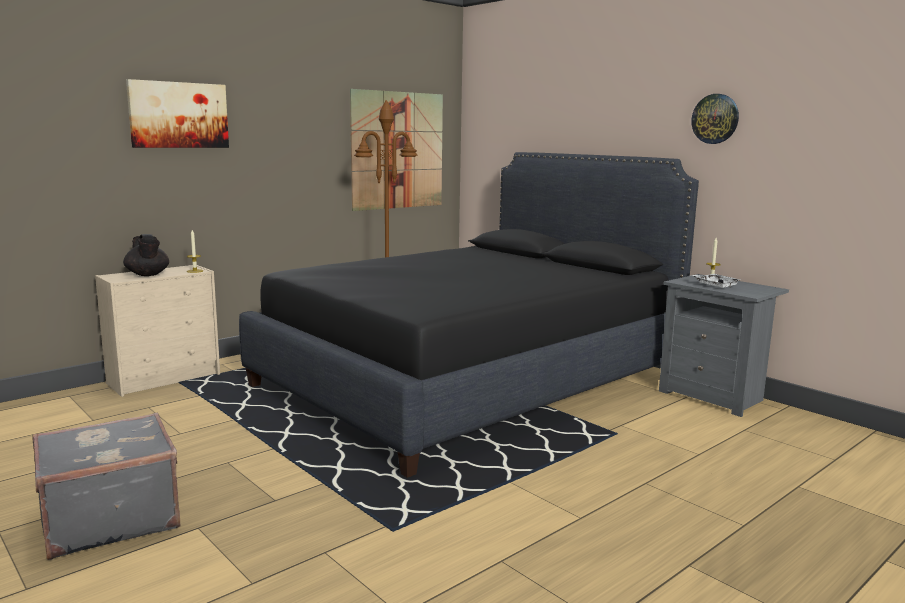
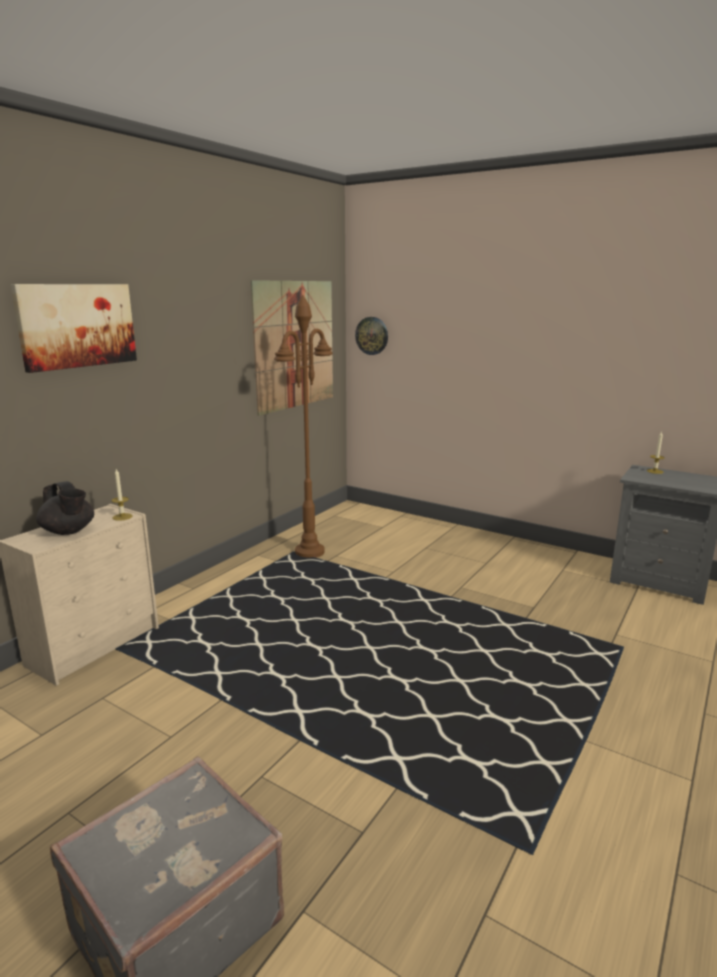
camera: 15 degrees left, 5 degrees up
(470, 380) = (431, 595): black bed -> none
(715, 119) = (656, 313): wall clock -> wall clock (372, 335)
(715, 285) = (671, 481): white tray -> none

